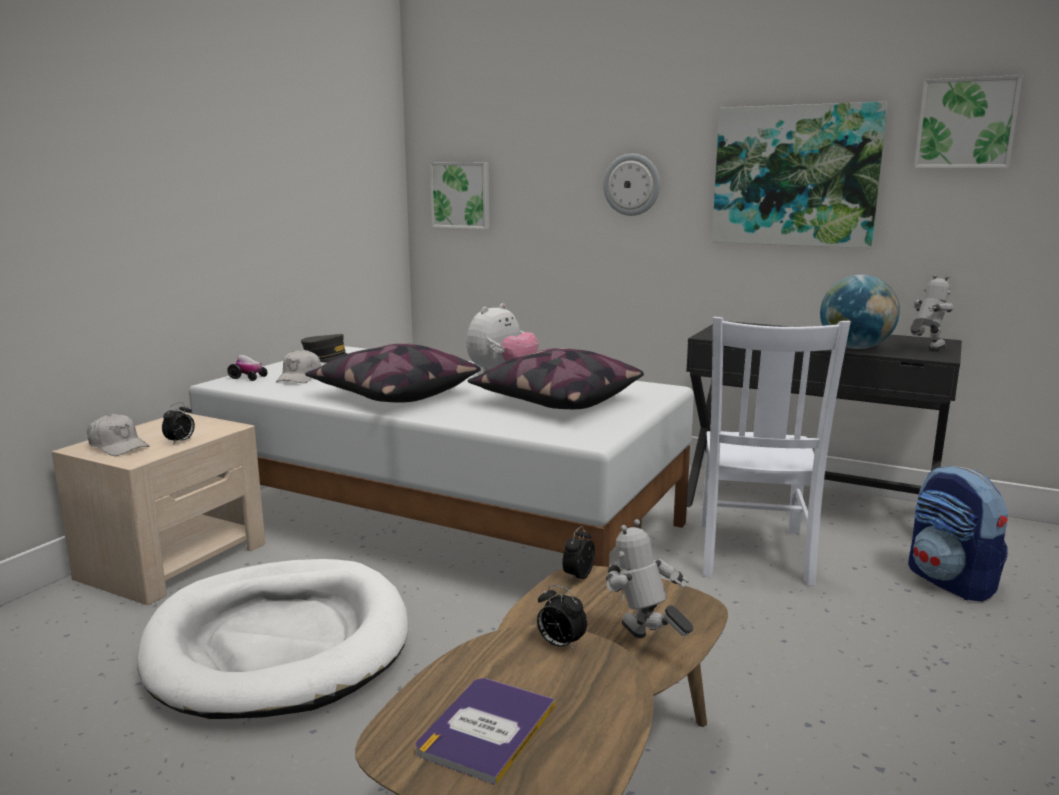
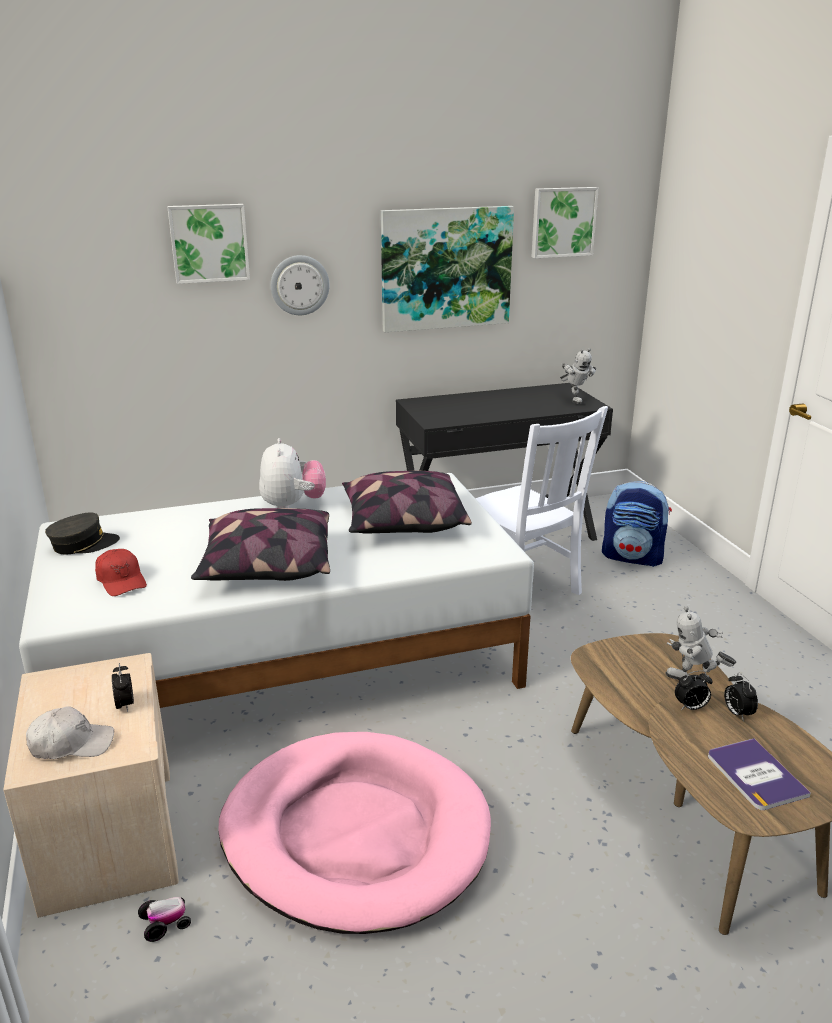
camera: 45 degrees left, 10 degrees up
(248, 377) = (65, 603): toy car -> toy car (165, 924)
(279, 643) = (355, 834): white dog bed -> pink dog bed
(300, 377) = (121, 580): white cap -> red cap
(461, 195) = (93, 310): picture -> picture (209, 243)
(578, 577) = (590, 659): alarm clock -> alarm clock (737, 713)
(855, 348) = (539, 409): globe -> none
(925, 350) = (574, 400): toy robot -> toy robot turned 150 degrees clockwise

